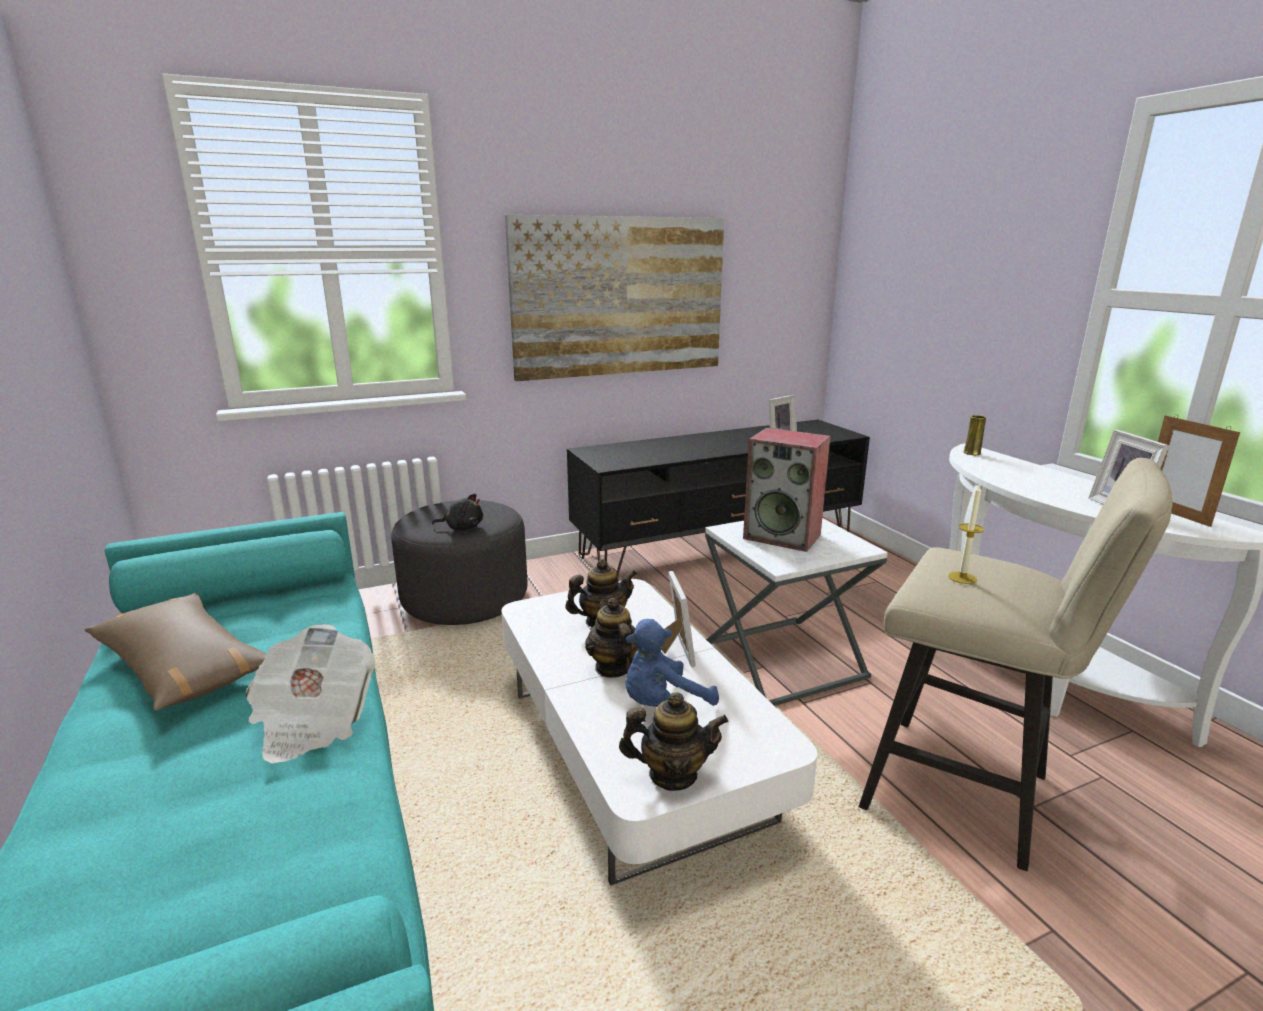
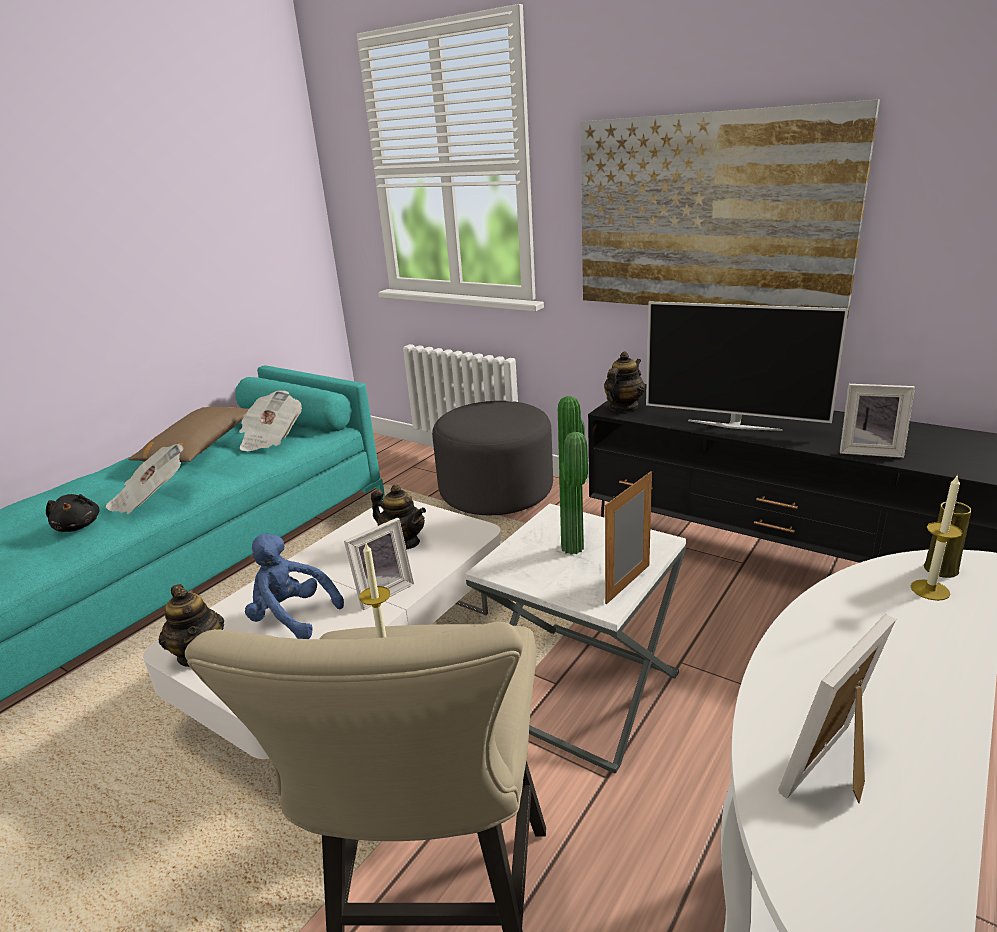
camera: 60 degrees right, 5 degrees up
(284, 612) = (271, 438): none -> newspaper
(462, 527) = (471, 426): black plush toy -> black plush toy (78, 526)
(613, 667) = (334, 575): teapot -> teapot (623, 407)
(694, 451) = (734, 425): none -> television
(783, 536) = (577, 548): speaker -> potted plant
(989, 459) = (930, 590): none -> candle
(1174, 514) = (897, 857): picture frame -> picture frame (628, 584)

